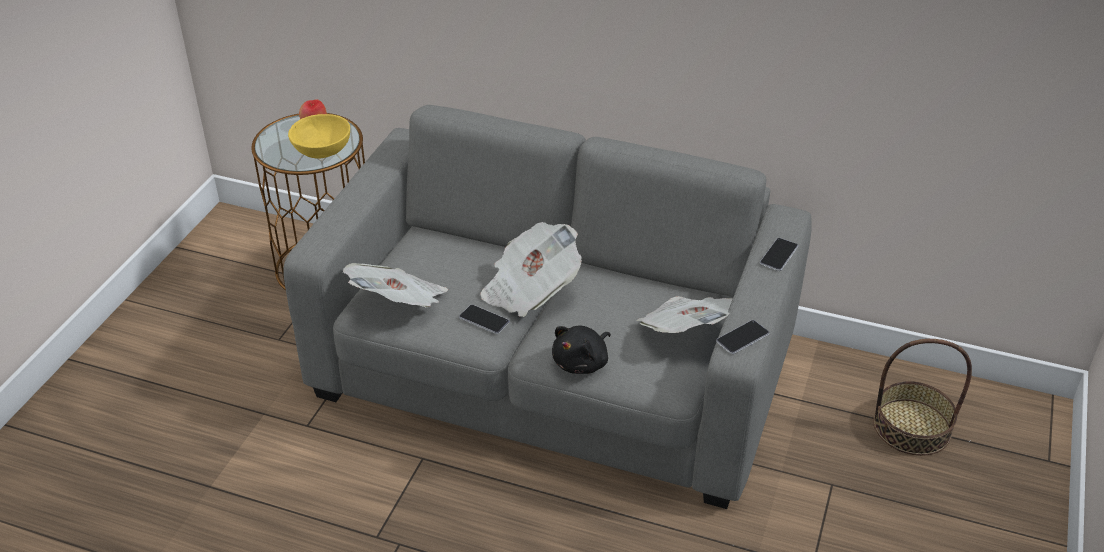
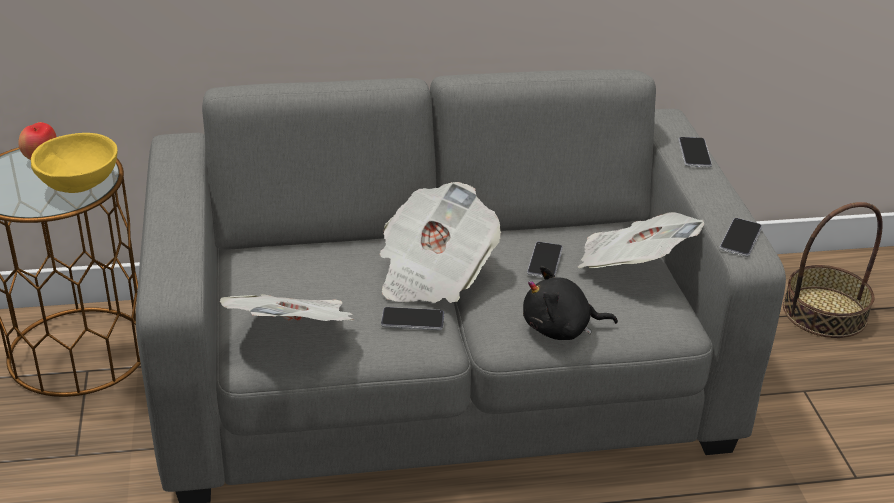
camera: 30 degrees left, 5 degrees down
(582, 362) = (561, 329): black plush toy -> black plush toy turned 75 degrees clockwise
(620, 306) = (545, 261): none -> phone

